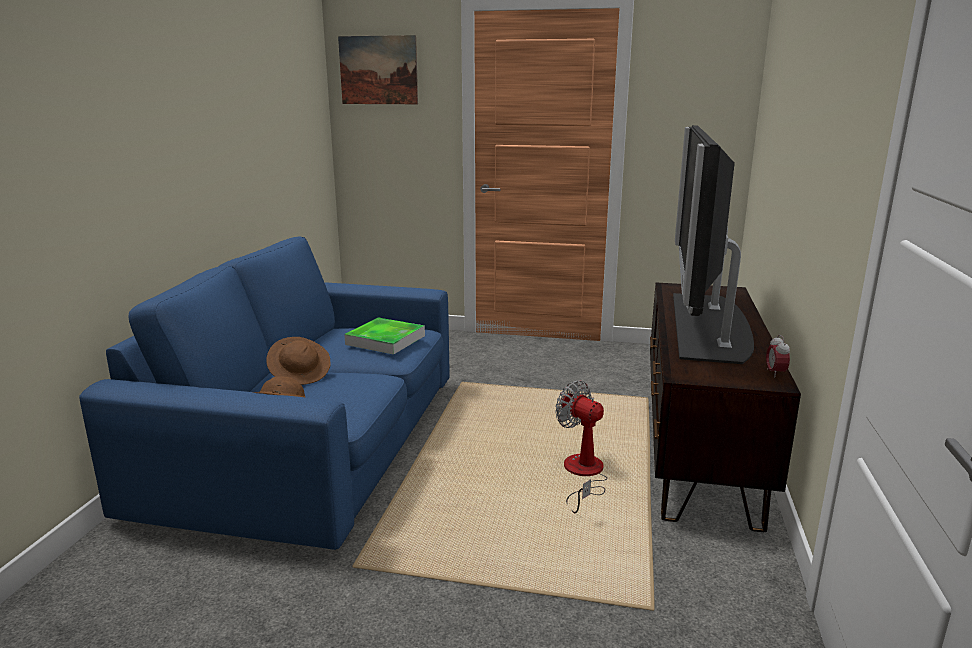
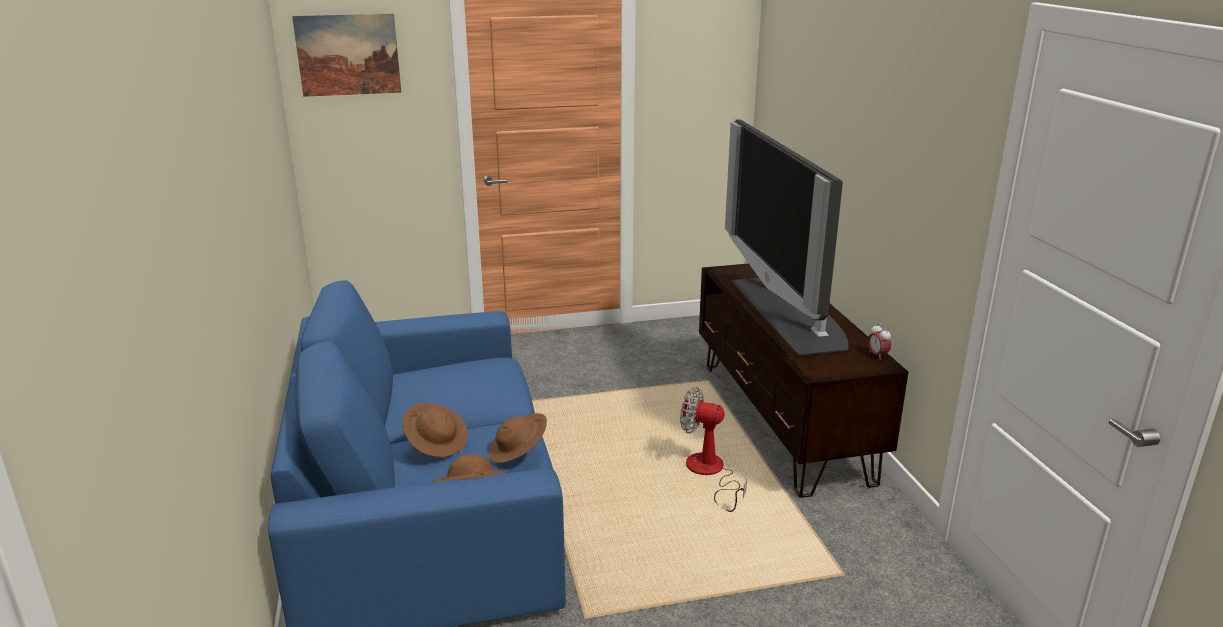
camera: 25 degrees left, 5 degrees up
(354, 394) = (518, 452): none -> brown hat
(385, 340) = (481, 382): tray -> none

